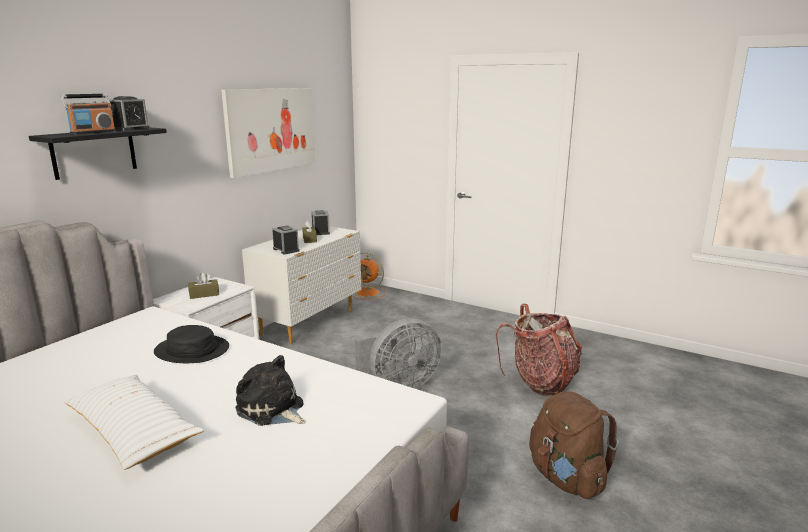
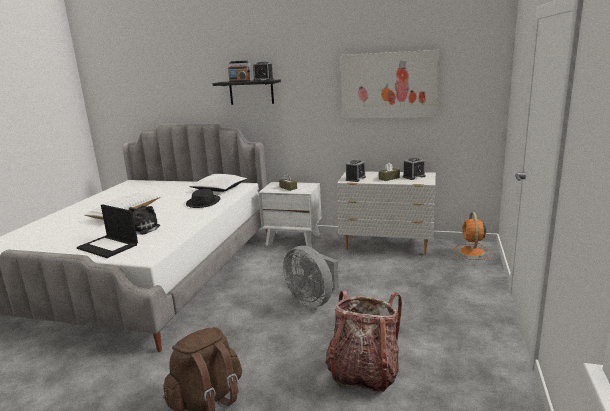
camera: 75 degrees right, 0 degrees up
(132, 333) = (220, 189): none -> white pillow
(329, 440) = (108, 246): none -> laptop

